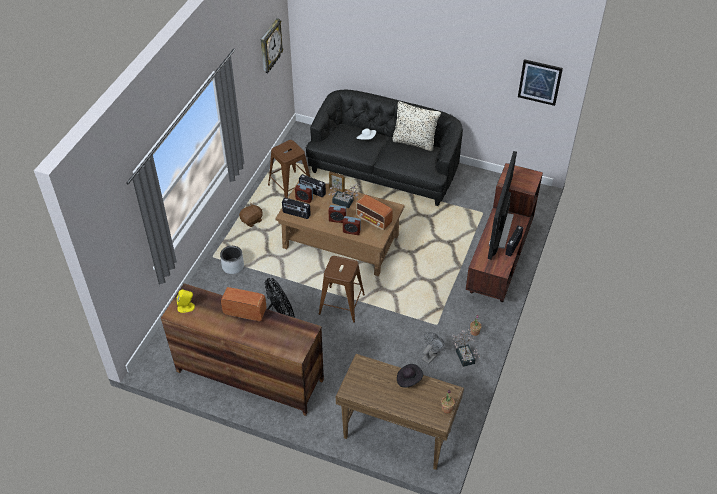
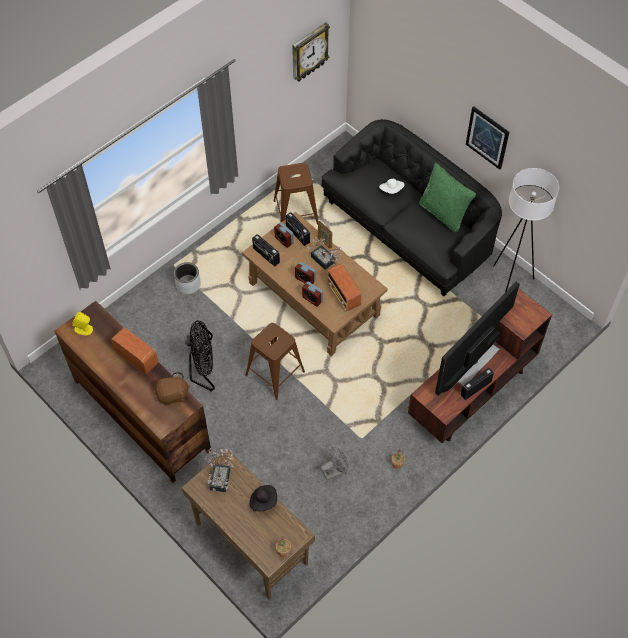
camera: 25 degrees right, 10 degrees up
(252, 220) = (235, 238): brown plush toy -> brown plush toy (173, 395)
(414, 143) = (443, 215): beige pillow -> green pillow
(464, 355) = (371, 486): potted plant -> potted plant (221, 476)
(479, 181) = (509, 282): none -> white floor lamp
(540, 82) = (593, 205): picture -> picture (487, 137)

